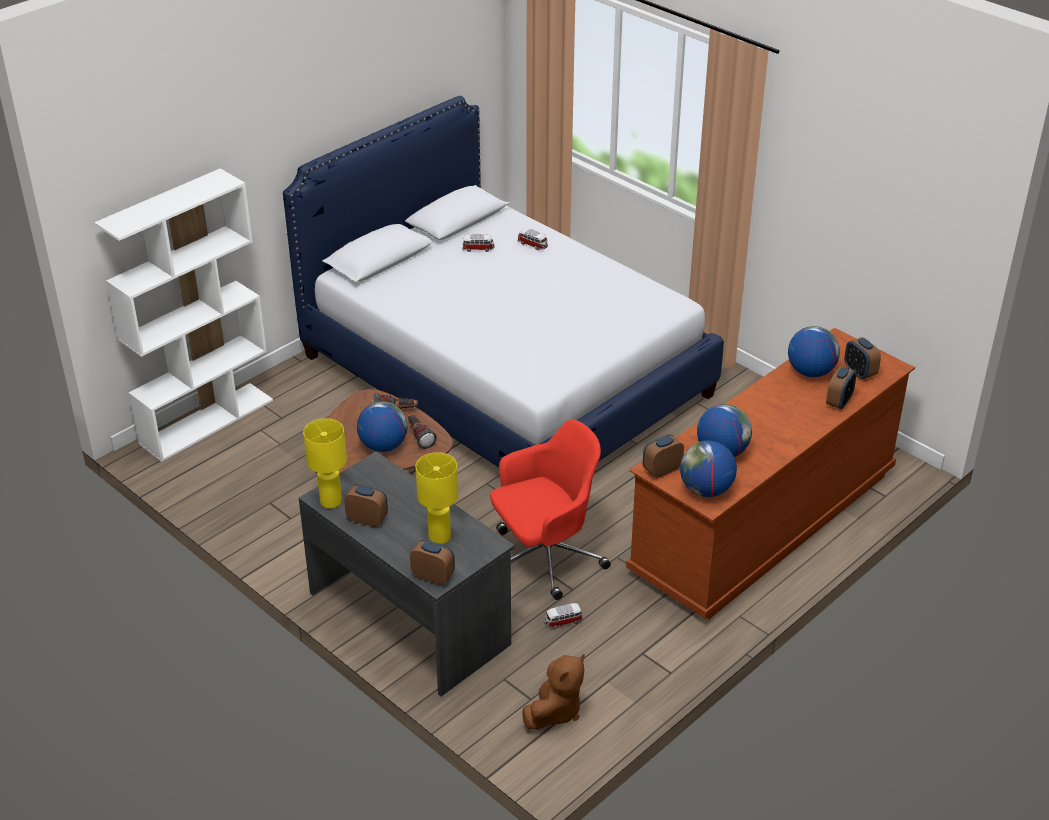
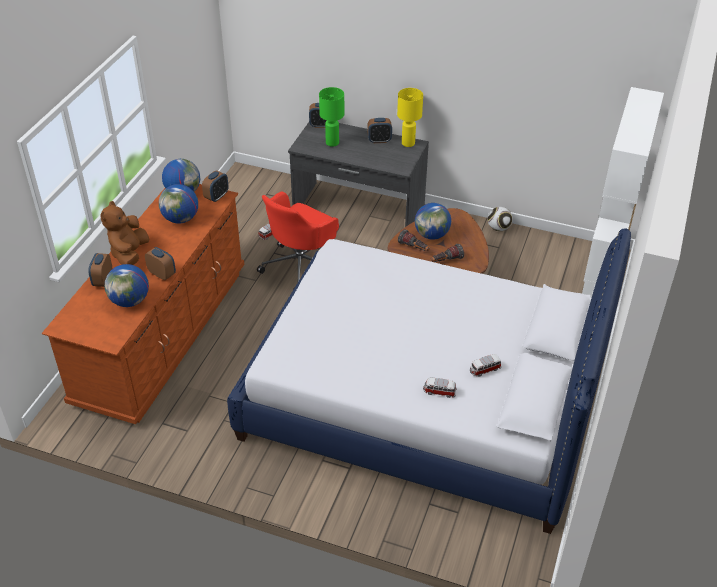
camera: 155 degrees right, 5 degrees up
(242, 528) = (499, 228): none -> football
(440, 537) = (332, 143): yellow table lamp -> green table lamp
(555, 711) = (250, 192): brown plush toy -> brown plush toy (129, 254)
(859, 372) = (89, 312): alarm clock -> alarm clock (162, 274)

